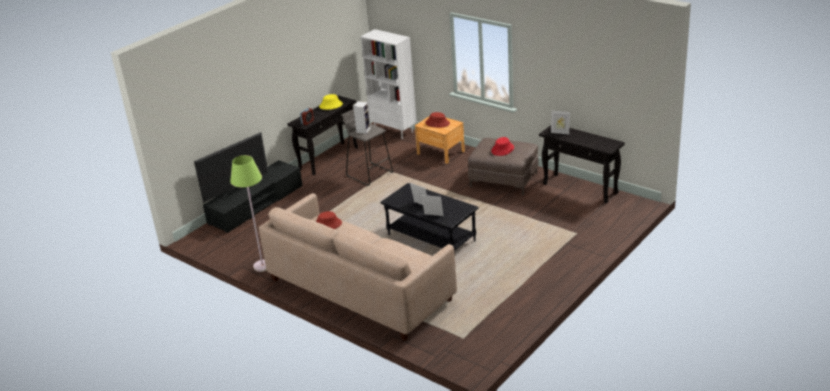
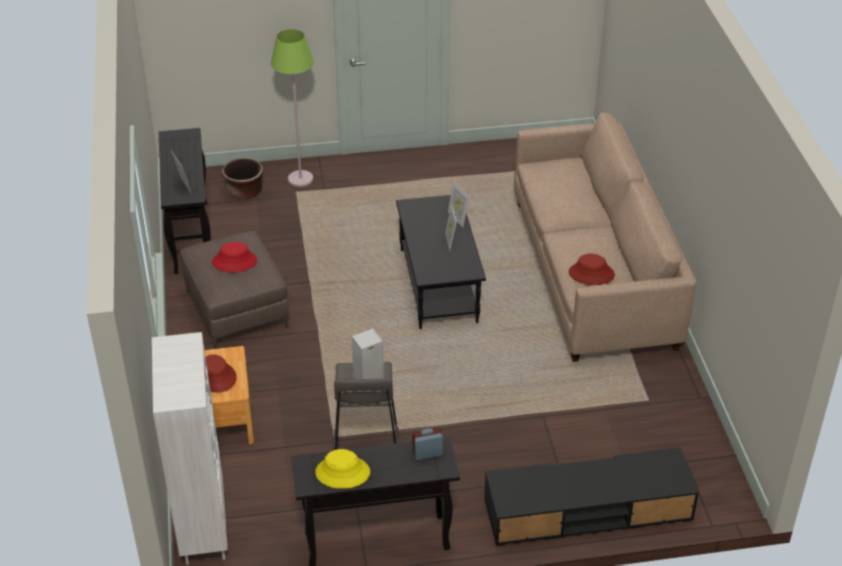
camera: 140 degrees left, 10 degrees up
(237, 192) = (626, 483): television -> none
(262, 266) = (673, 381): green floor lamp -> green floor lamp (300, 179)
(601, 218) = (244, 191): none -> brown planter

